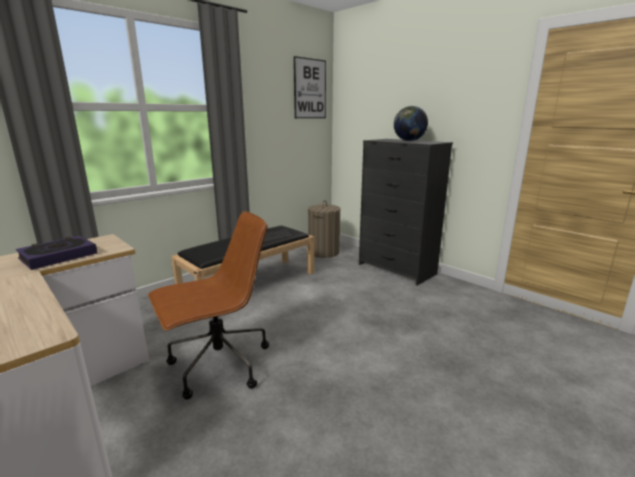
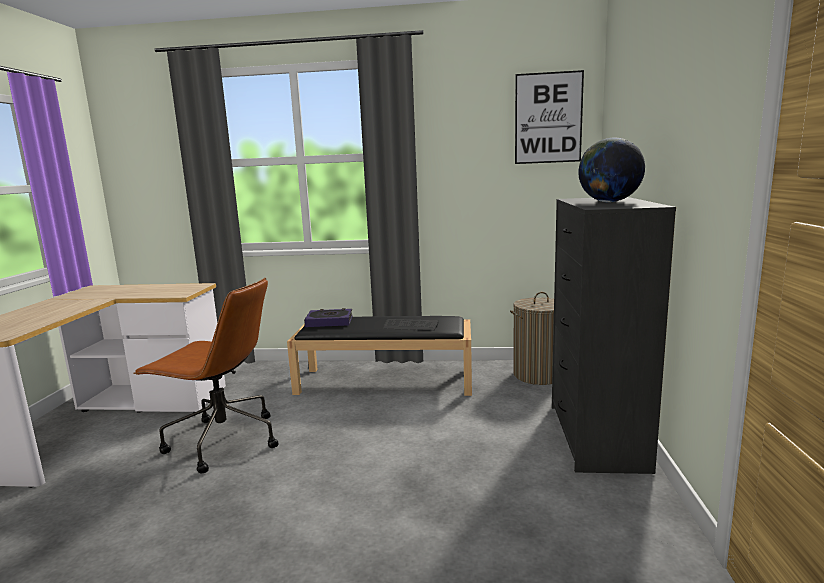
camera: 50 degrees right, 5 degrees down
(58, 256) = (147, 292): book -> book (329, 321)

